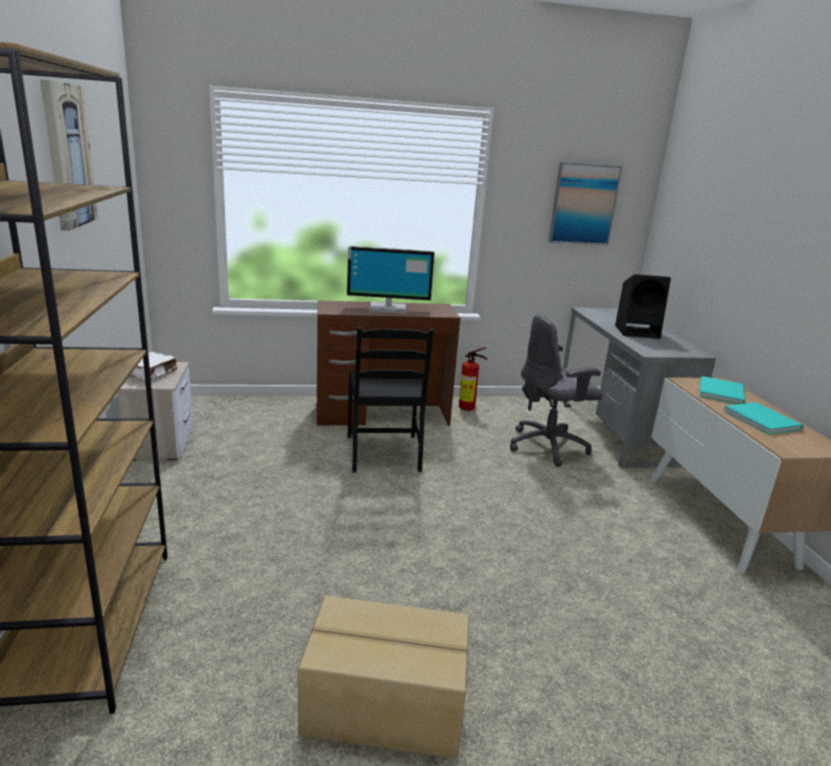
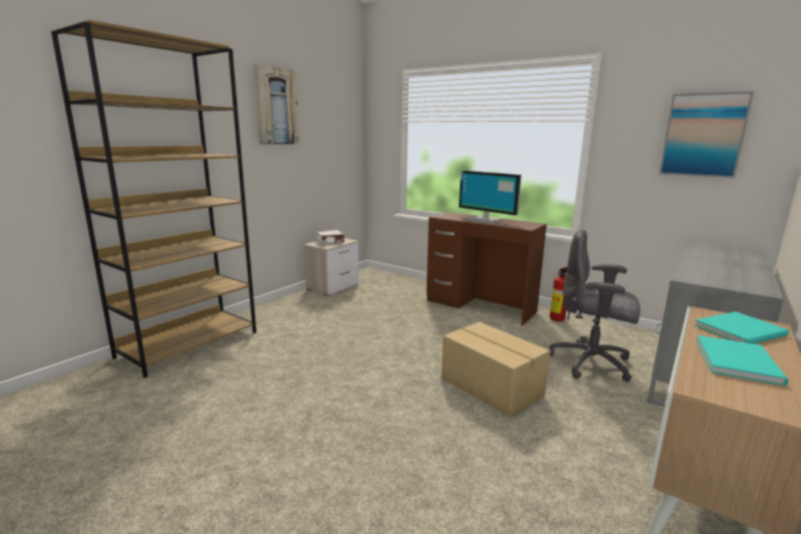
camera: 45 degrees right, 5 degrees down
(384, 453) = (444, 326): black chair -> none
(385, 706) = (224, 439): cardboard box -> cardboard box (490, 387)
(638, 332) = (721, 266): black speaker -> none

